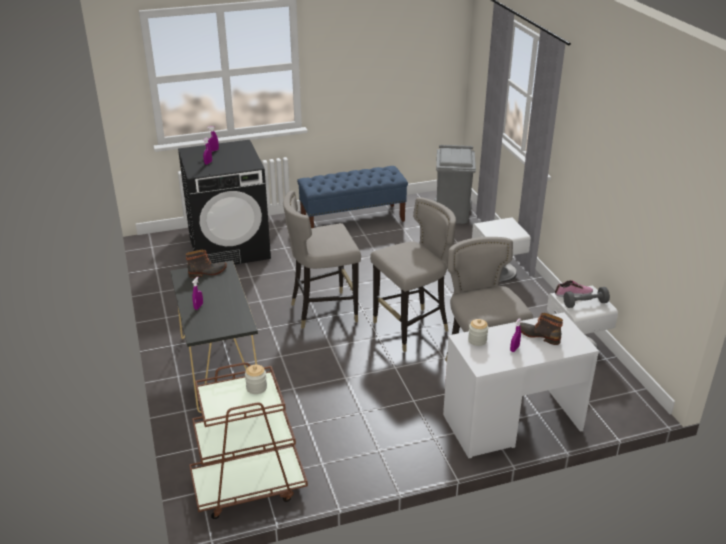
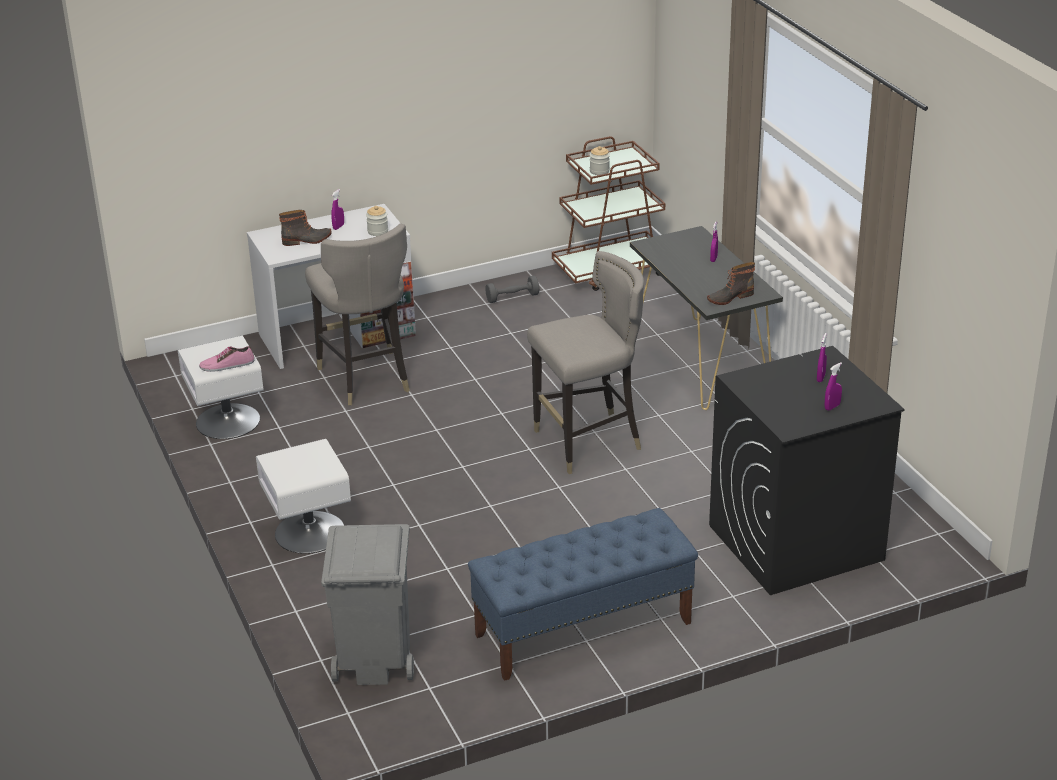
camera: 175 degrees right, 0 degrees up
(412, 328) = (454, 428): grey stool -> none
(539, 335) = (307, 240): boot -> boot turned 45 degrees counterclockwise
(585, 304) = (217, 353): grey dumbbell -> grey dumbbell (512, 298)

